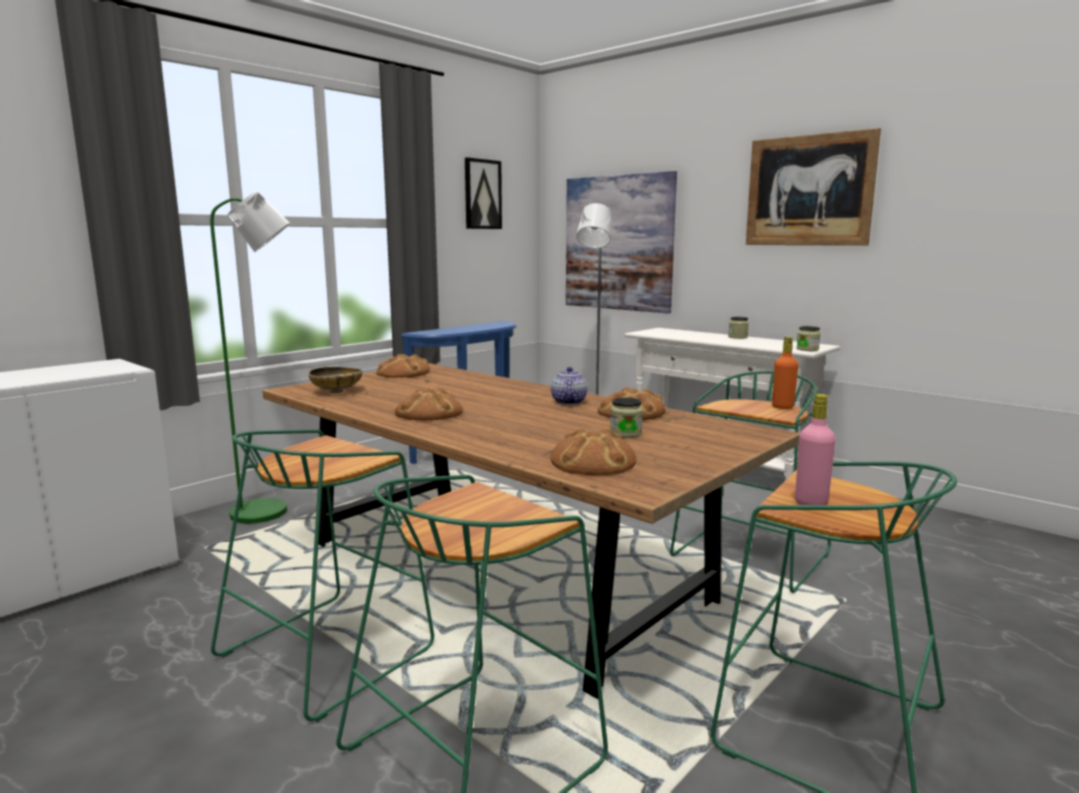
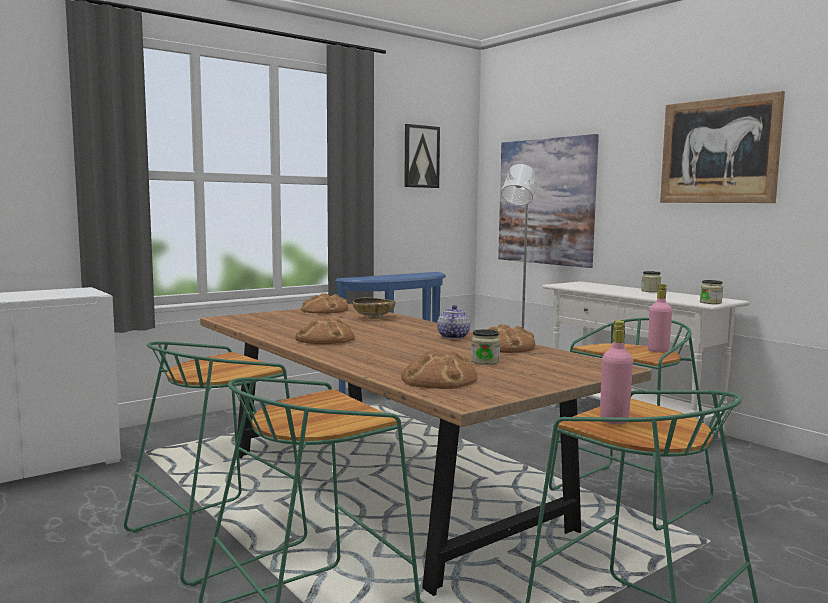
camera: 10 degrees right, 5 degrees down
(270, 511) = (206, 428): green floor lamp -> none
(337, 391) = (259, 321): beige bowl -> beige bowl (374, 318)
(782, 407) = (658, 351): orange bottle -> pink bottle

